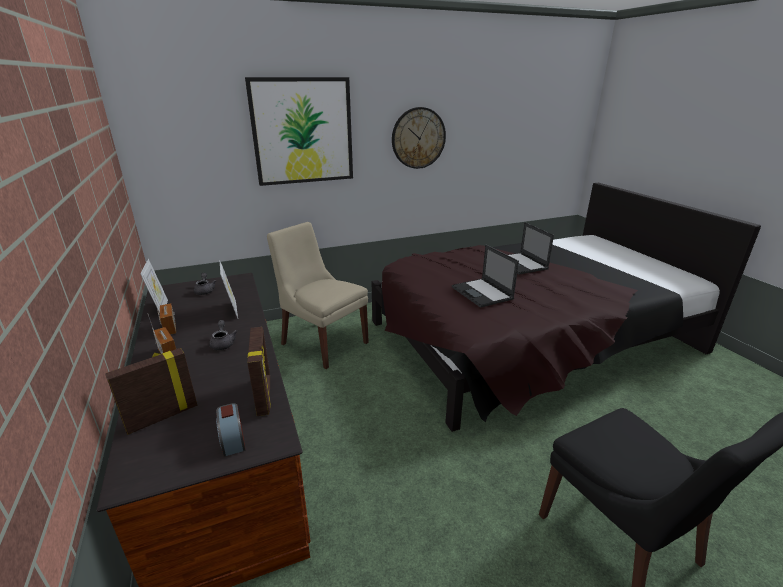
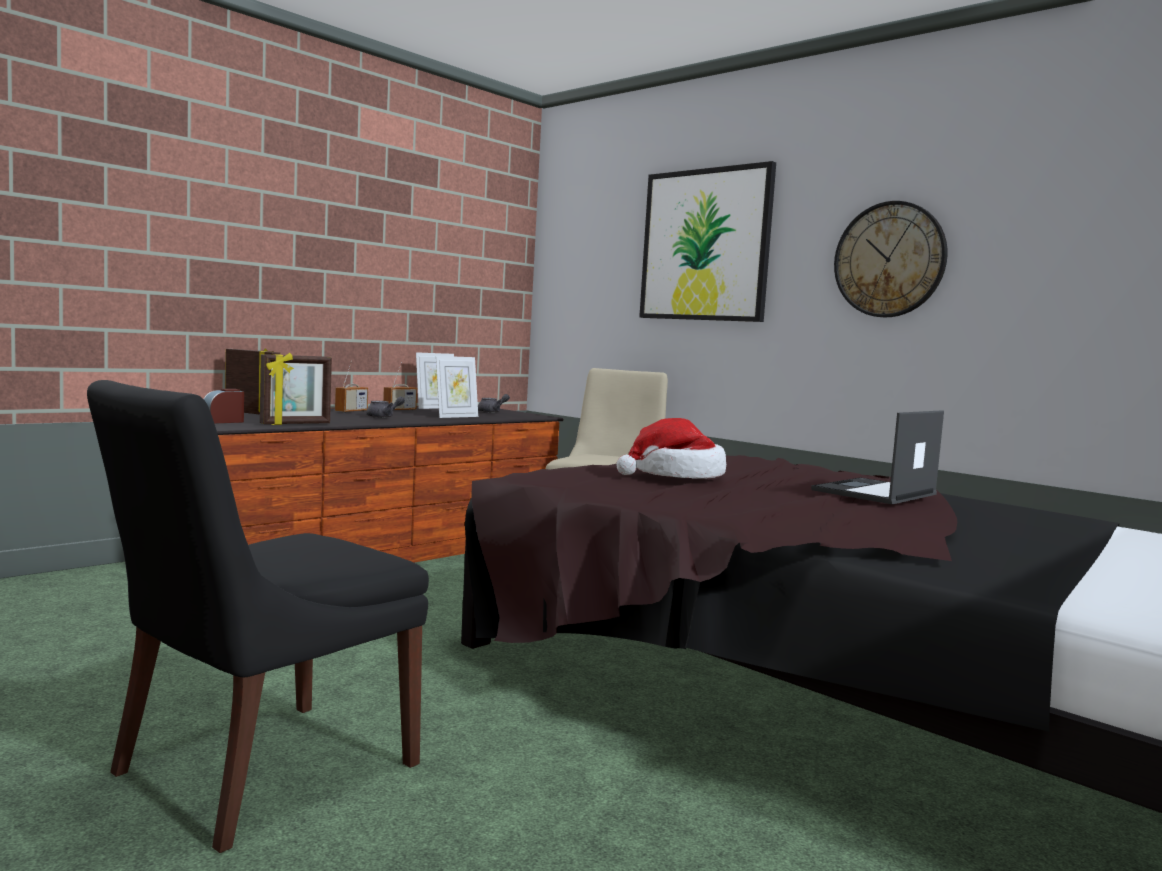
camera: 65 degrees right, 20 degrees down
(482, 293) = (676, 475): laptop -> hat

